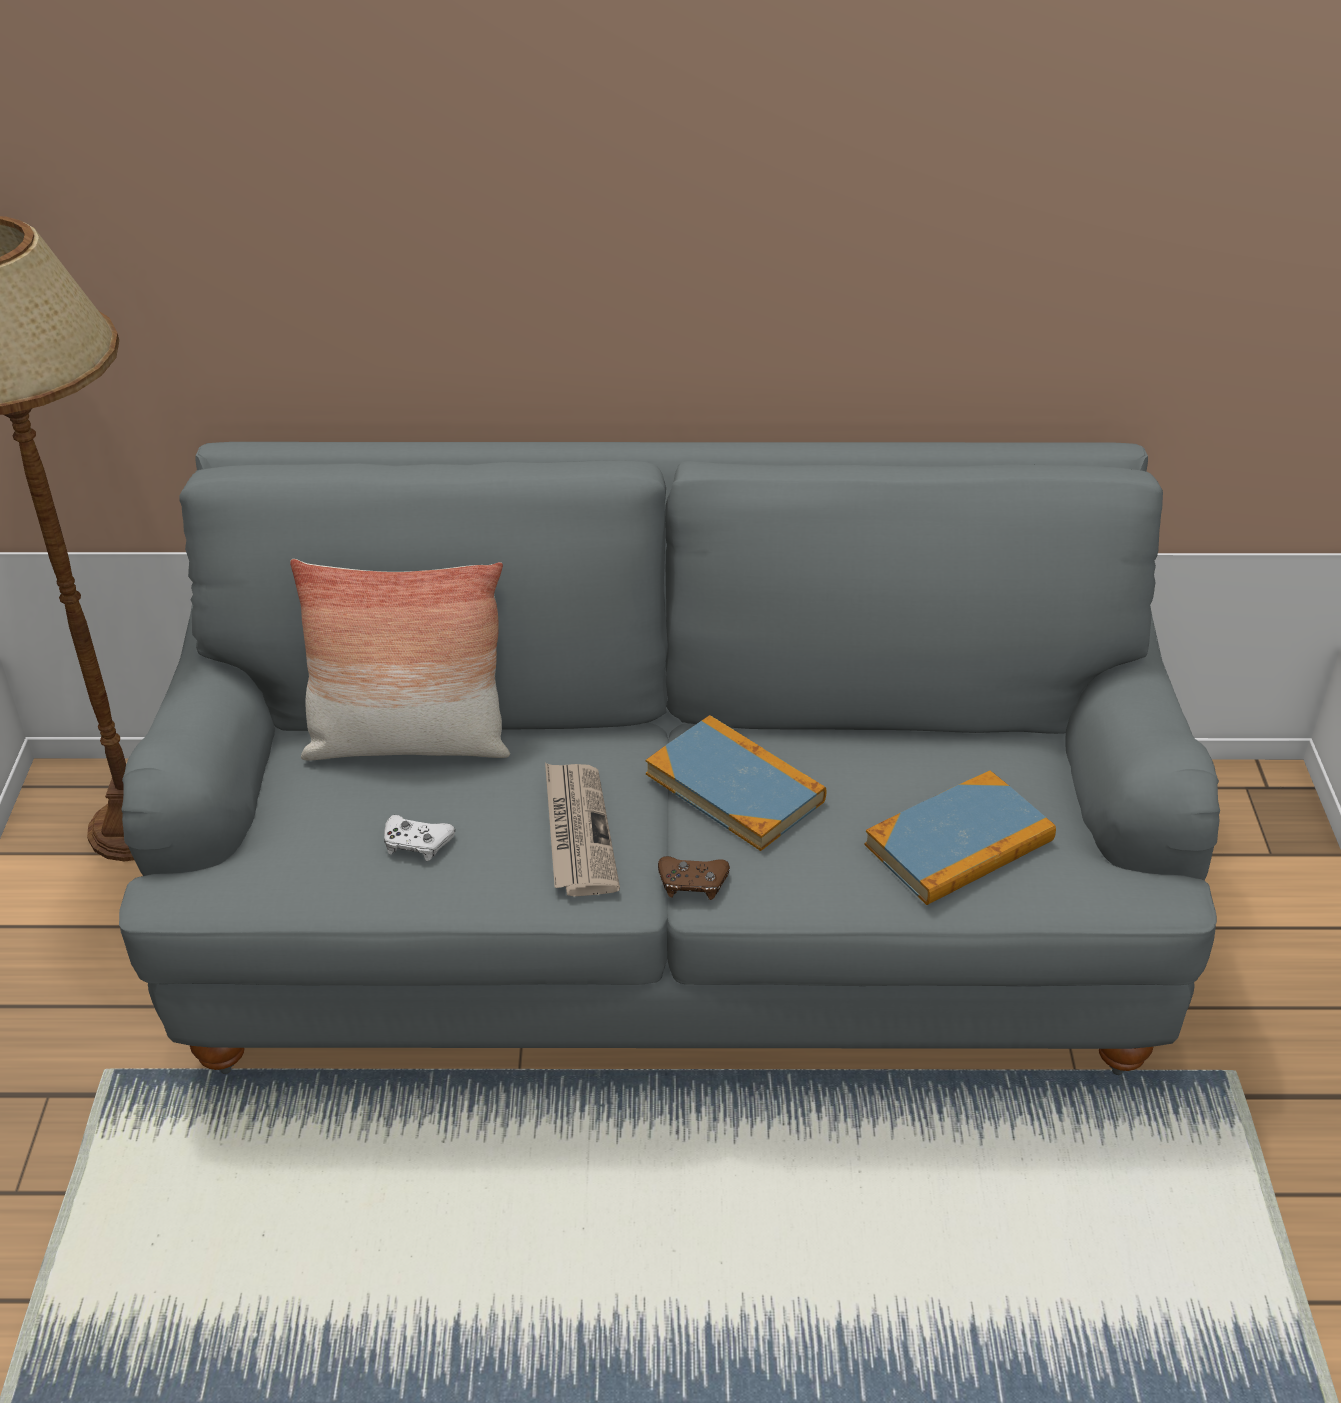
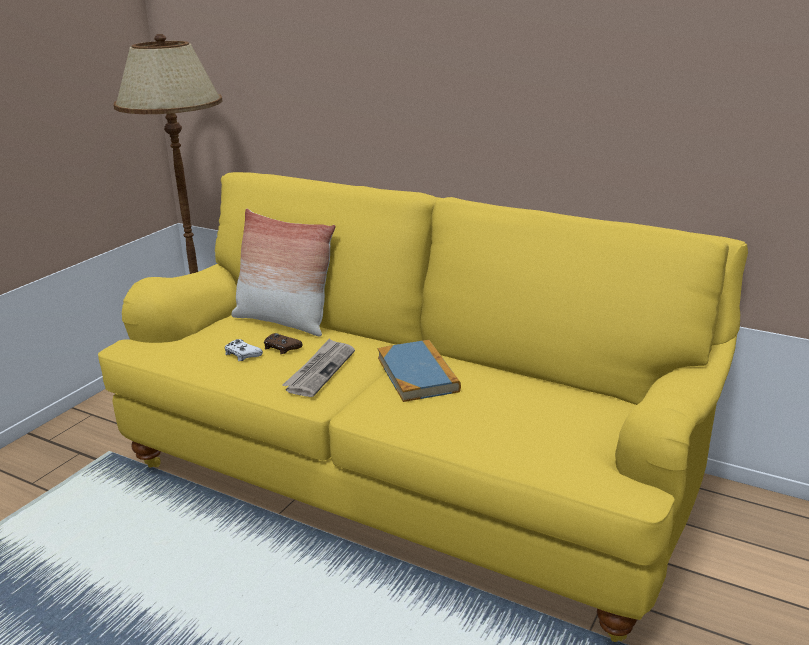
camera: 30 degrees right, 15 degrees down
(670, 923) = (409, 478): grey sofa -> yellow sofa
(692, 883) = (354, 405): brown game controller -> brown game controller (281, 348)
(959, 843) = (518, 429): book -> none

